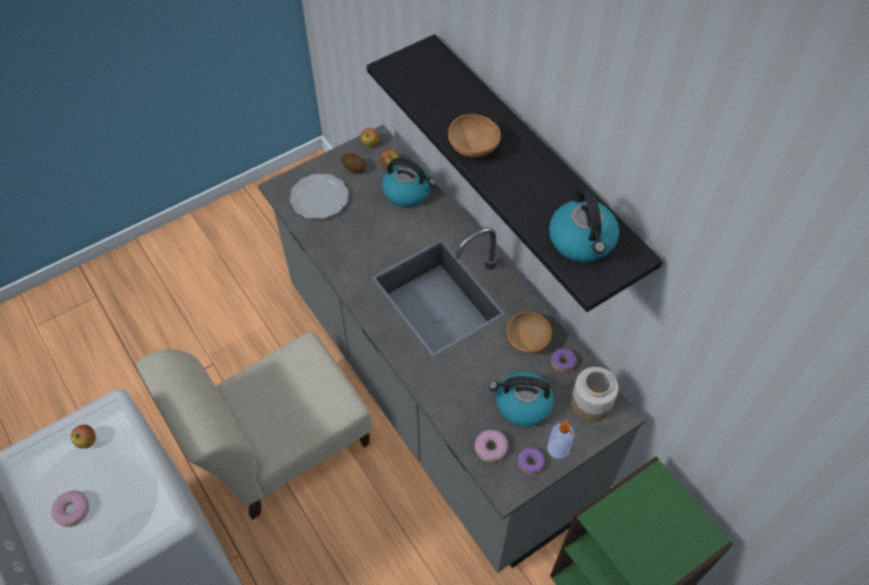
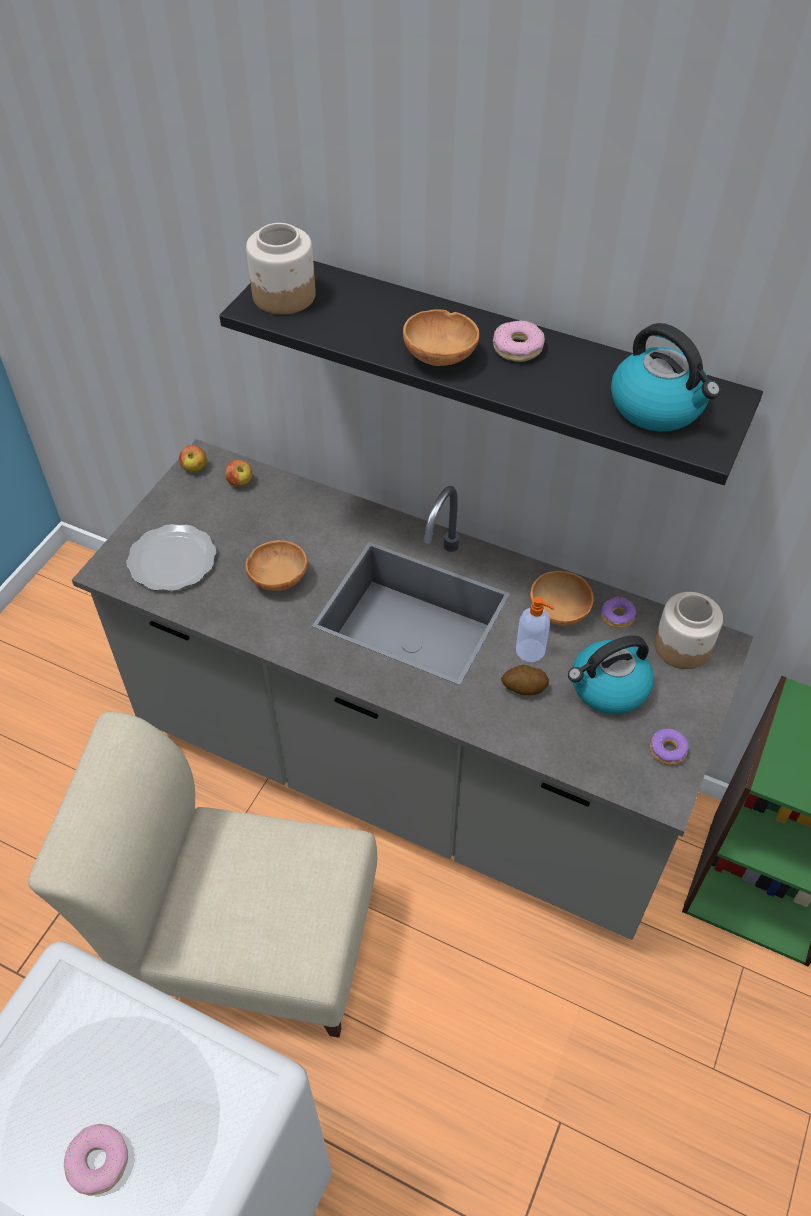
camera: 30 degrees left, 5 degrees down
(87, 441) = (53, 1045): apple -> none
(279, 445) = (245, 939): beige chair -> beige chair turned 75 degrees clockwise
(353, 168) = (194, 506): potato -> potato (524, 688)
(372, 237) = (278, 578): none -> brown bowl
(408, 192) = (286, 505): kettle -> none
(412, 67) = (284, 296): none -> jar
(490, 448) = (609, 757): donut -> donut (517, 348)
(558, 449) = (687, 718): soap dispenser -> soap dispenser (531, 651)

